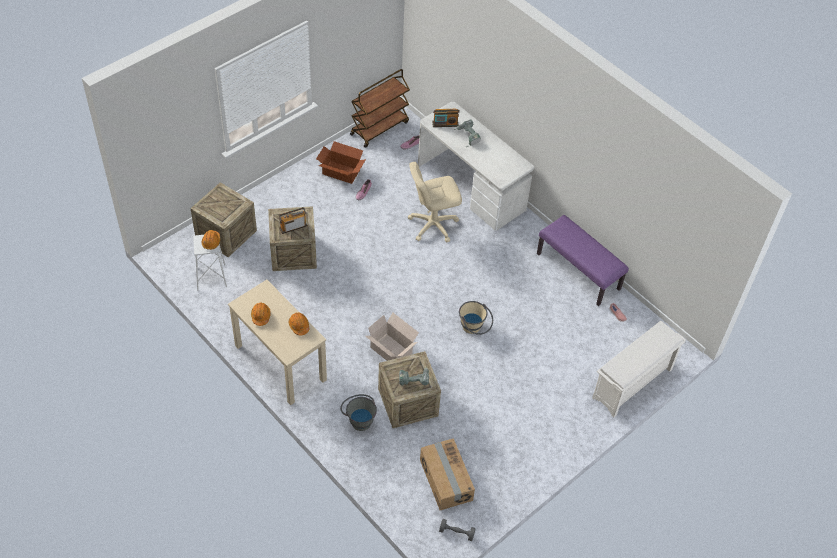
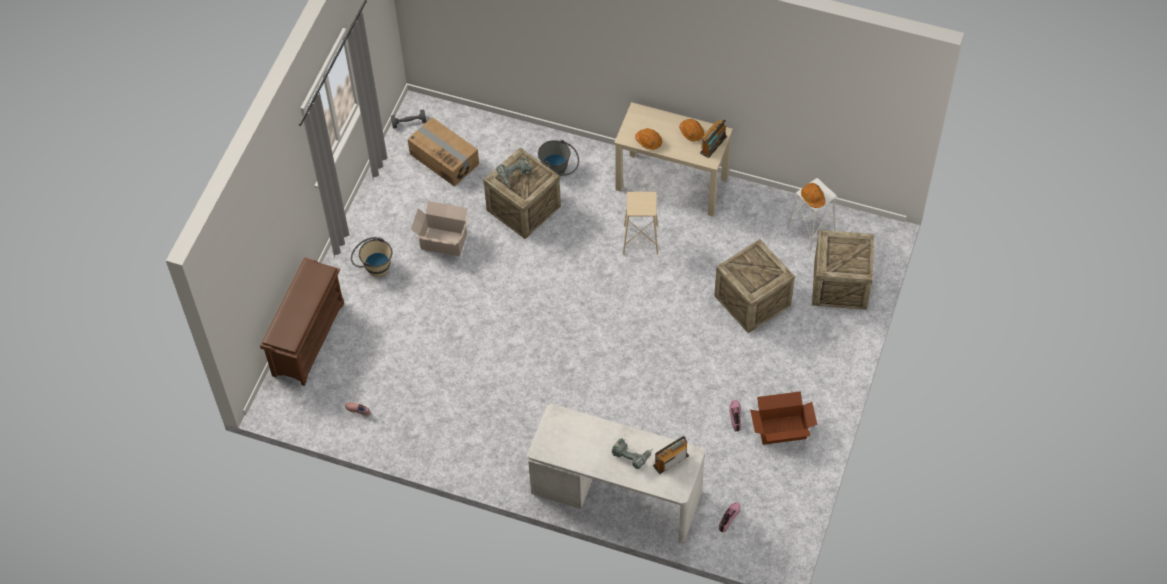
camera: 155 degrees right, 5 degrees up
(293, 227) = (751, 269): radio -> radio (713, 145)
(337, 332) = (640, 240): none -> beige stool
(379, 128) = (785, 521): brown cart -> none
(392, 351) = (572, 248): cardboard box -> cardboard box (442, 241)
(433, 225) = (627, 416): beige office chair -> none
(474, 328) = (504, 315): beige bucket -> beige bucket (373, 266)
(578, 271) = (427, 444): purple bench -> none
(632, 384) = (308, 338): white shoe rack -> brown shoe rack

